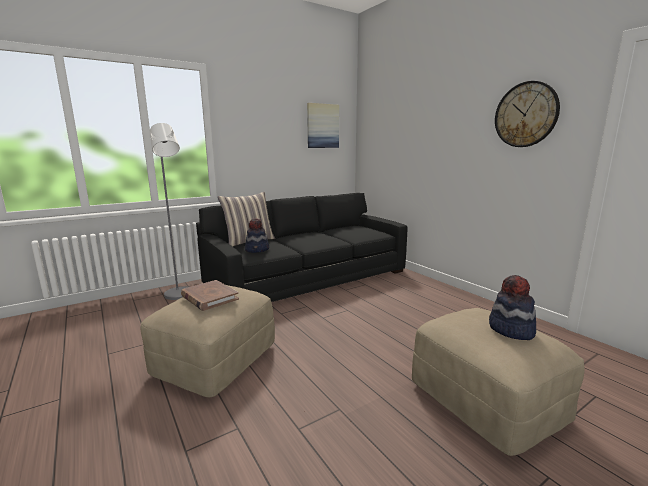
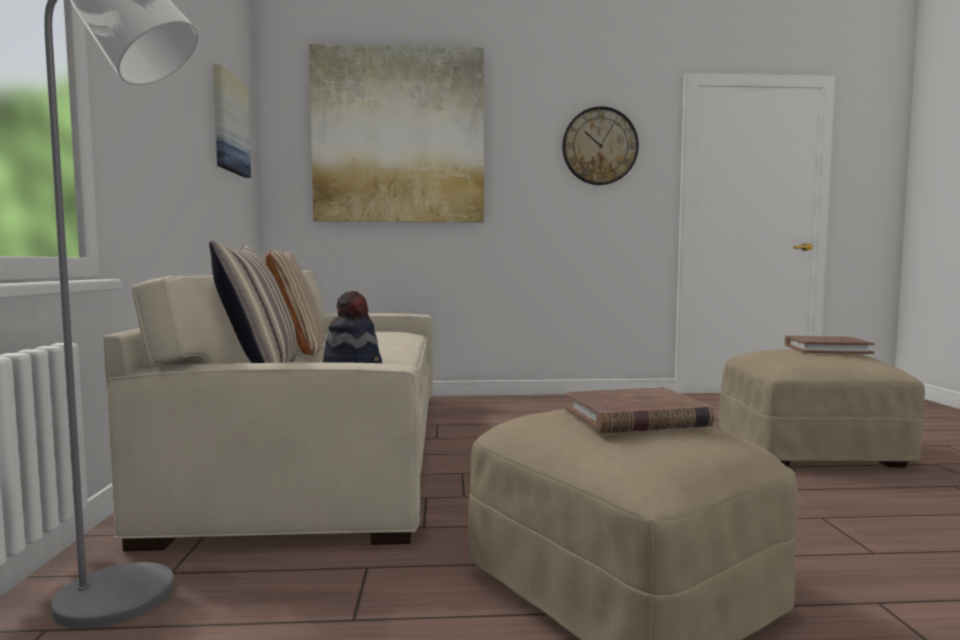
camera: 60 degrees left, 10 degrees down
(299, 233) = (299, 349): none -> beige pillow
(308, 277) = (331, 447): black sofa -> beige sofa
(406, 118) = (398, 136): none -> picture
(510, 330) = (826, 349): hat -> brown book

